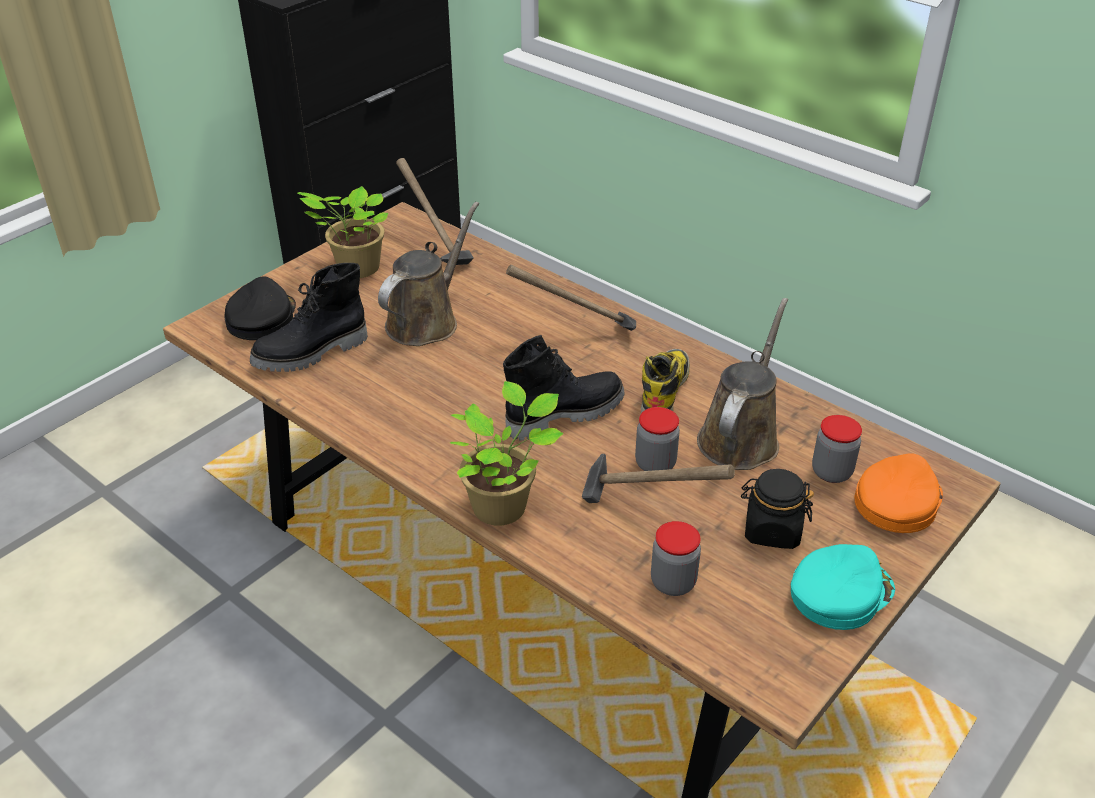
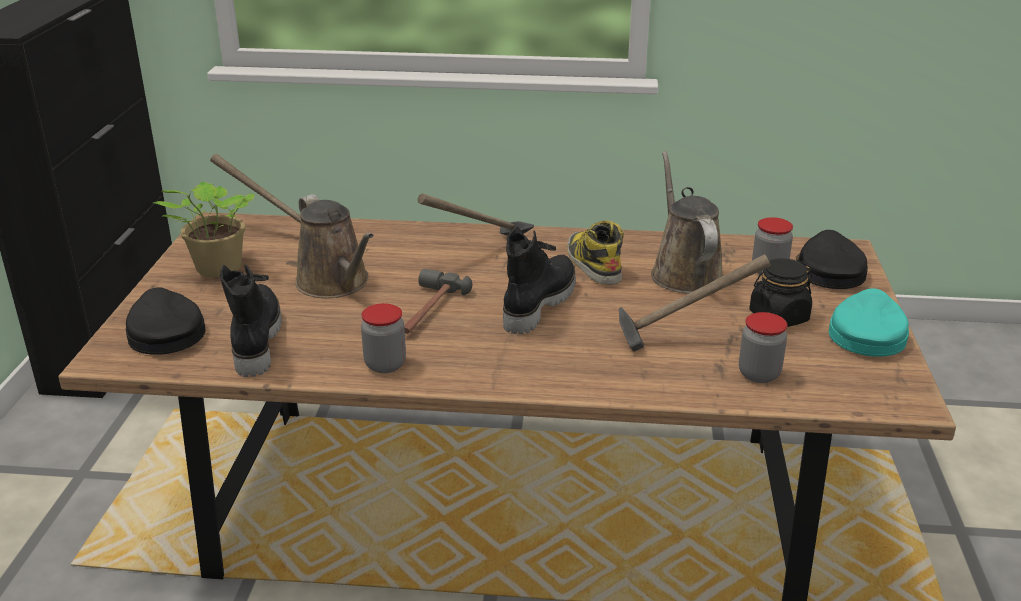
camera: 35 degrees left, 10 degrees down
(312, 353) = (254, 341): black boot -> black boot turned 150 degrees clockwise
(426, 321) = (336, 284): brown watering can -> brown watering can turned 150 degrees clockwise
(466, 380) = (427, 311): none -> hammer
(503, 506) = (572, 379): potted plant -> none
(655, 464) = (648, 310): jar -> jar (385, 364)
(897, 500) = (828, 271): orange cap -> black cap

